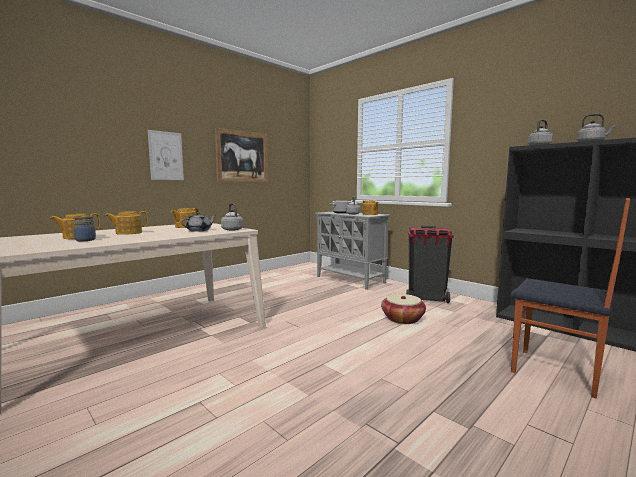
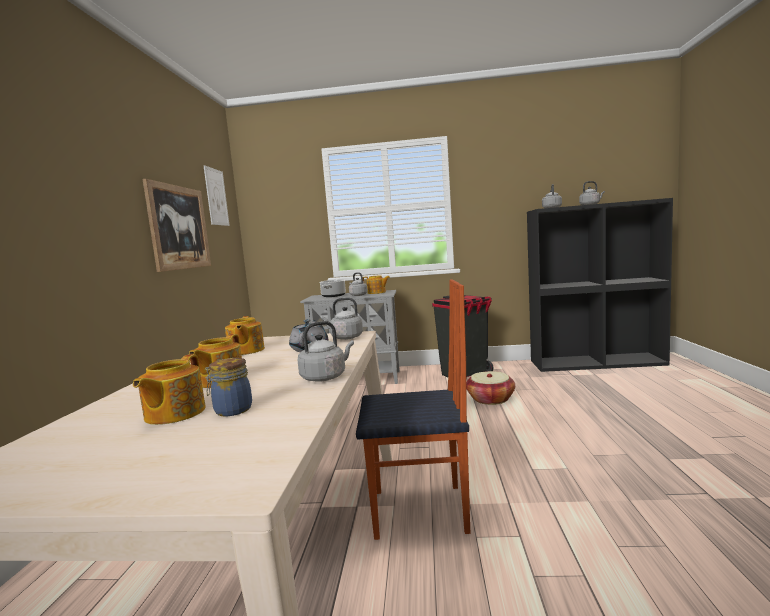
camera: 40 degrees left, 0 degrees up
(145, 239) = (325, 377): none -> grey kettle
(166, 156) = (85, 230): picture -> picture (216, 197)
(556, 373) = (651, 397): chair -> chair (420, 512)

